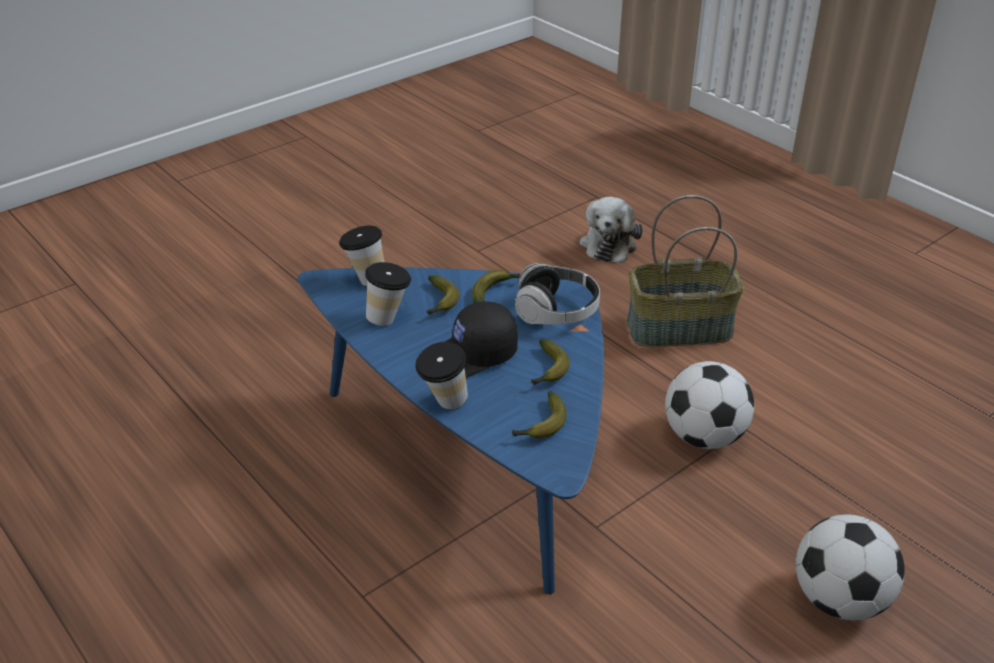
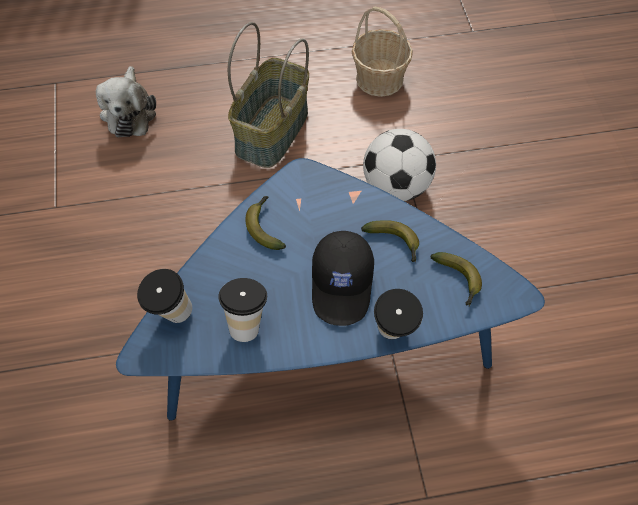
camera: 60 degrees left, 20 degrees up
(440, 302) = (250, 274): banana -> none
(556, 312) = (323, 199): headphones -> none
(609, 244) = (129, 112): plush toy -> plush toy turned 45 degrees clockwise
(829, 371) = (379, 78): none -> basket
(839, 600) = (578, 206): football -> none

